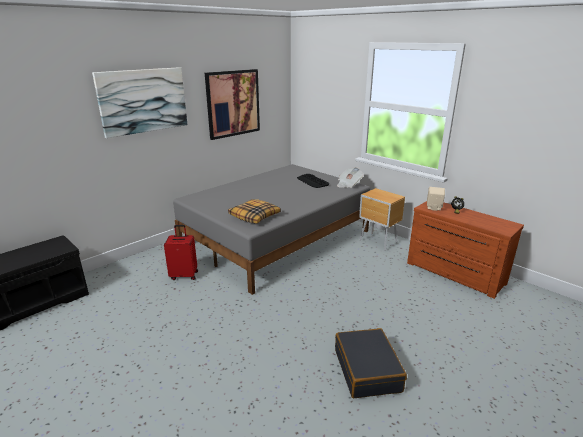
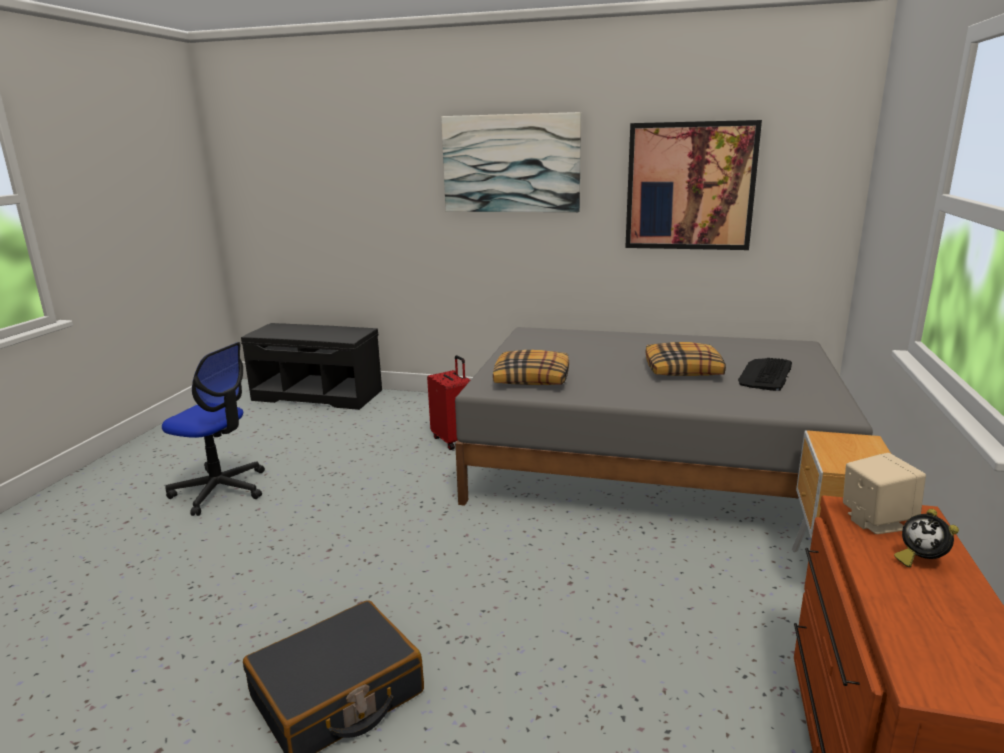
camera: 60 degrees right, 5 degrees down
(121, 380) = (220, 490): none -> office chair
(289, 190) = (683, 370): none -> pillow
(348, 184) = (825, 405): newspaper -> none

